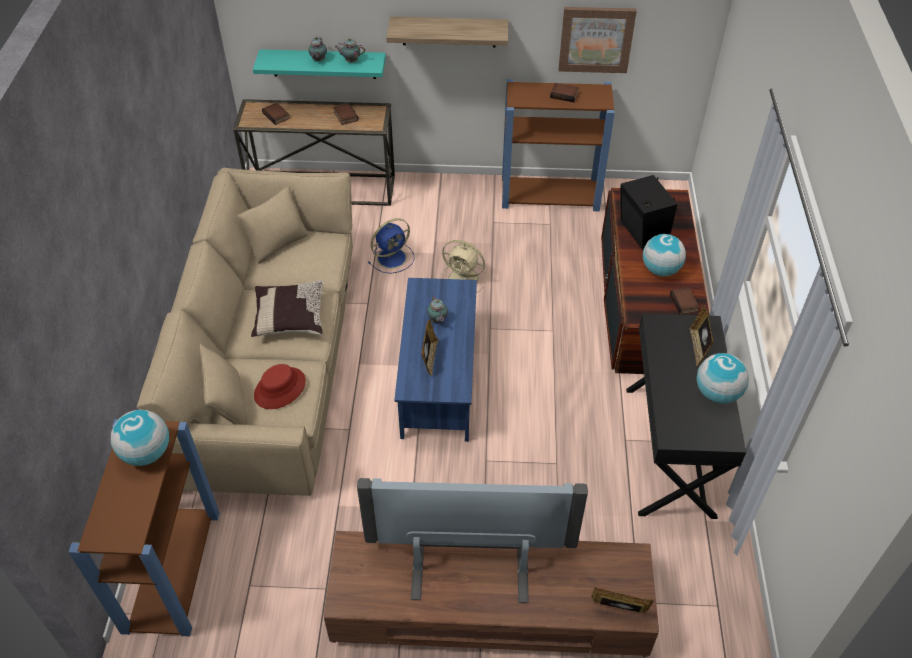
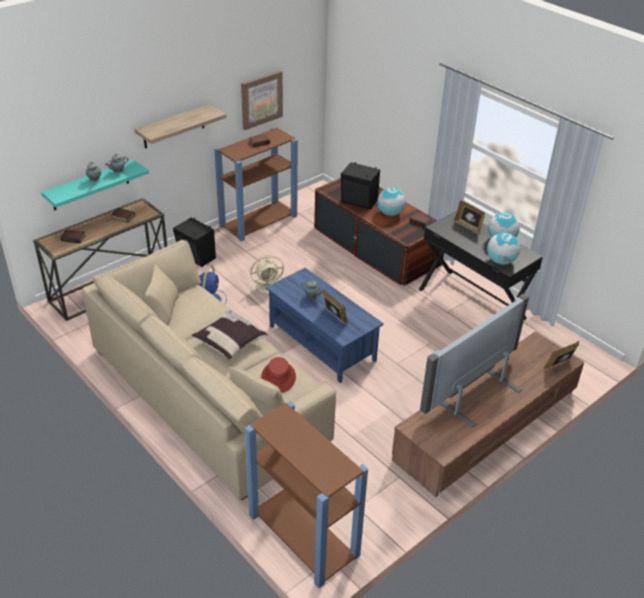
camera: 45 degrees left, 10 degrees down
(147, 453) = (292, 428): globe -> globe (500, 261)
(436, 201) = (196, 257): none -> black speaker

